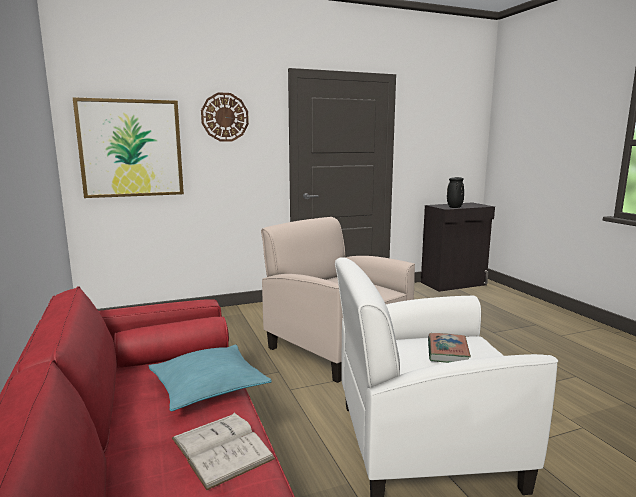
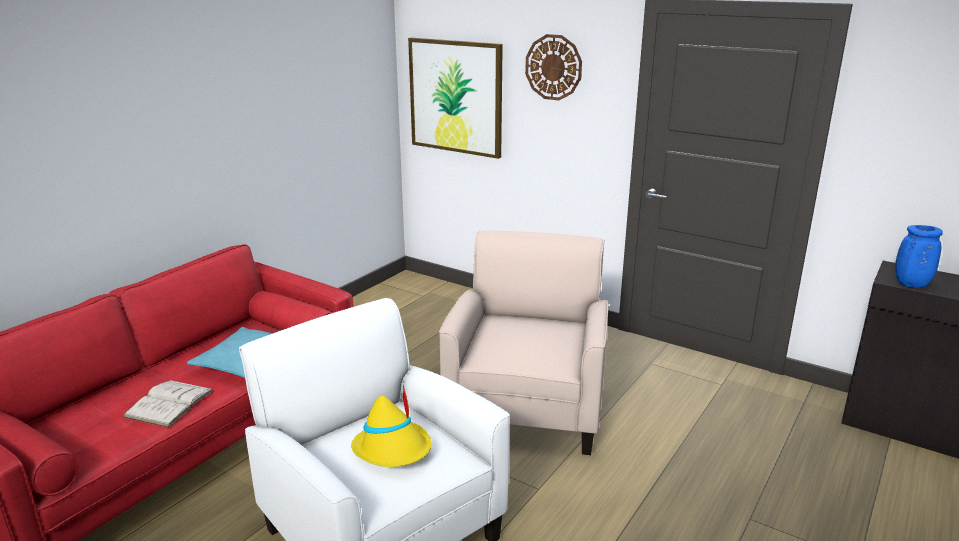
camera: 55 degrees right, 10 degrees up
(447, 352) = (393, 449): book -> yellow hat
(454, 207) = (910, 285): black vase -> blue vase

